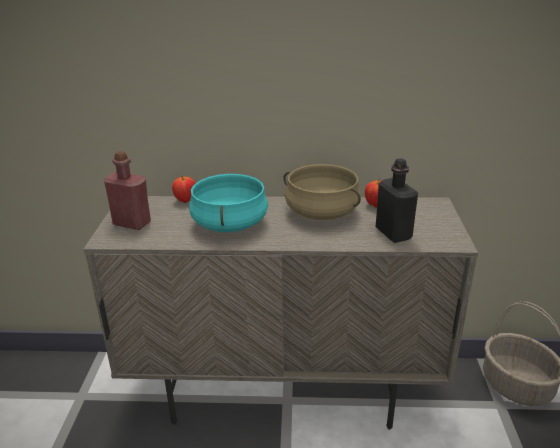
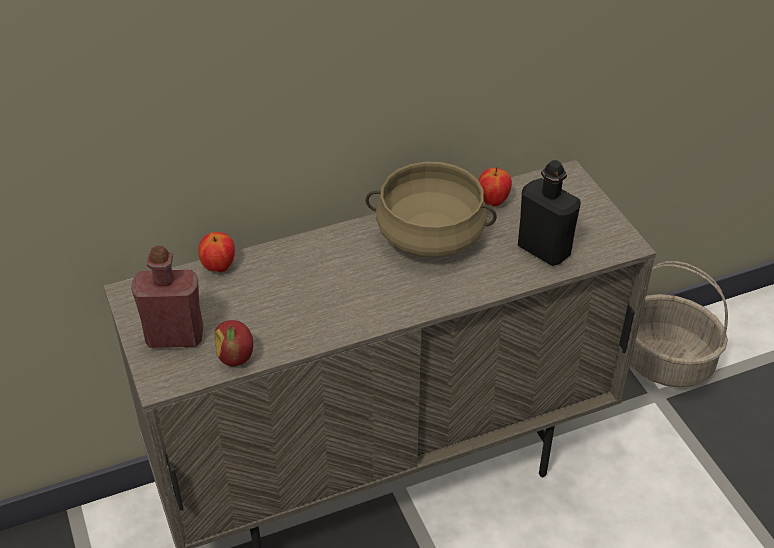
camera: 25 degrees left, 15 degrees up
(154, 240) = (236, 358): none -> apple
(229, 224) = (318, 295): turquoise cooking pot -> none

